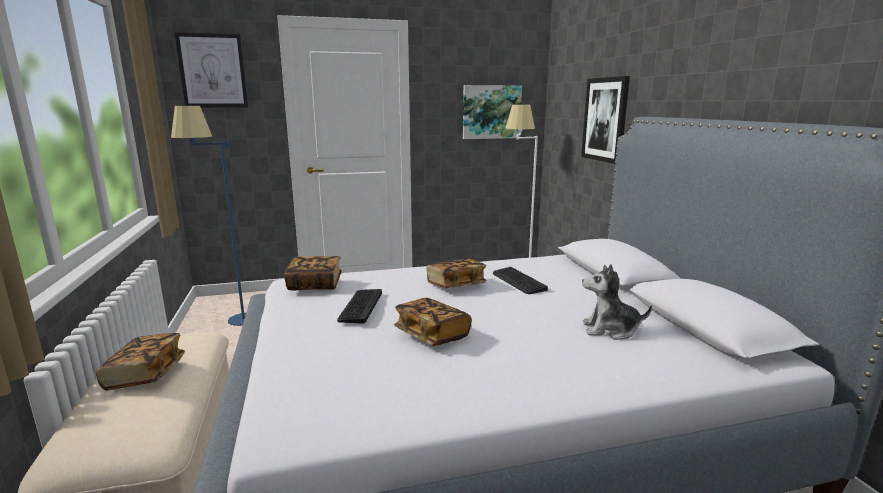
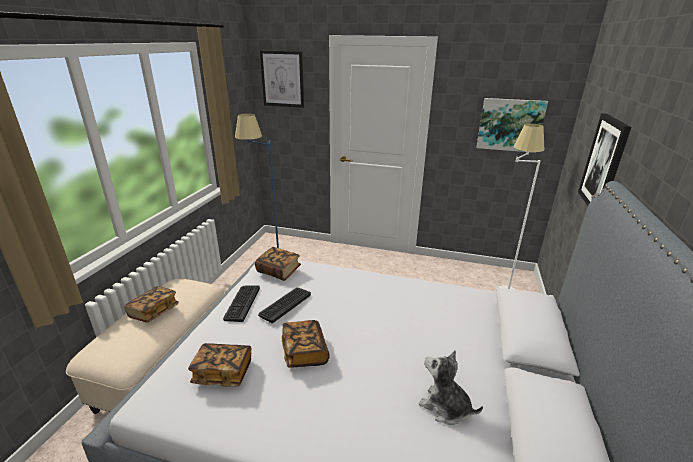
camera: 30 degrees right, 10 degrees up
(456, 285) = (371, 303): book -> book (223, 373)
(518, 281) = (425, 316): keyboard -> keyboard (242, 303)

